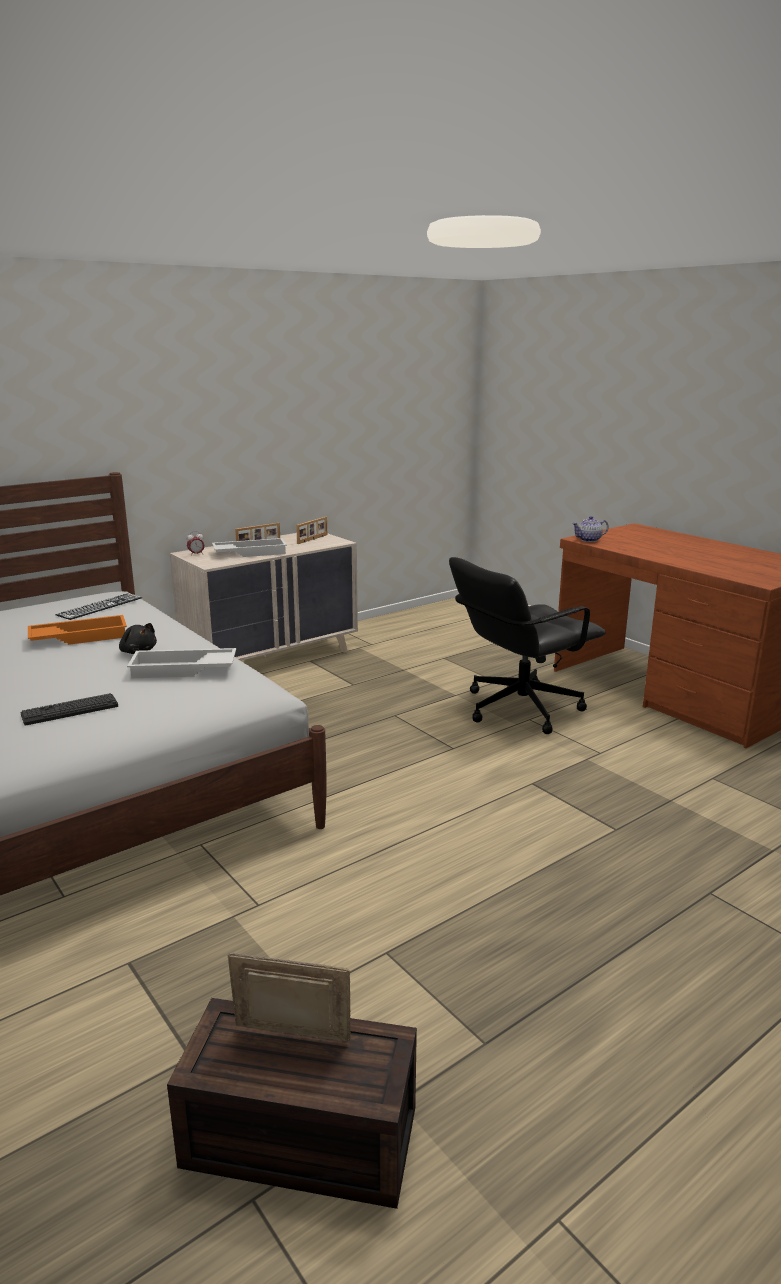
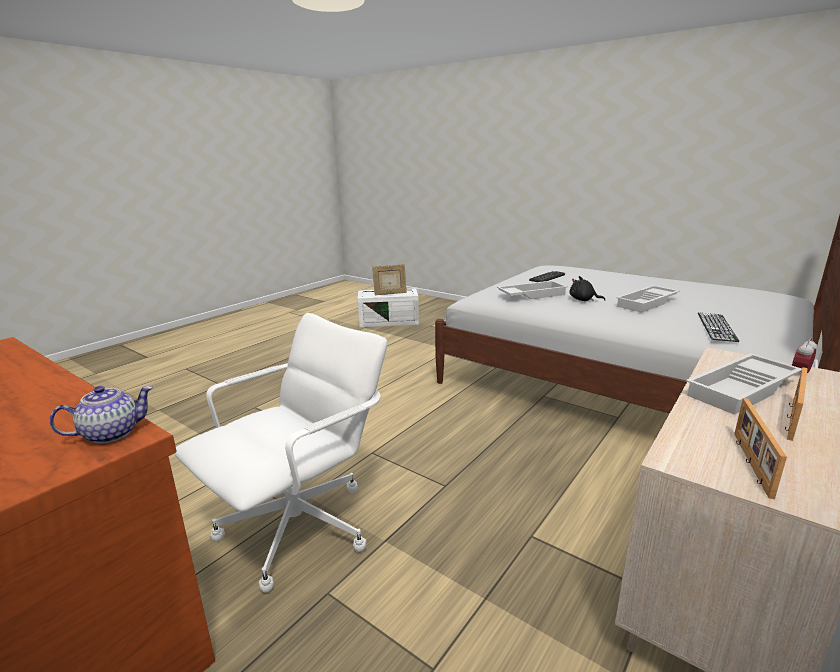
camera: 165 degrees right, 0 degrees up
(79, 637) = (647, 303): orange tray -> white tray
(296, 1139) = (389, 320): brown storage box -> white storage box
(519, 708) = (299, 527): black office chair -> white office chair

